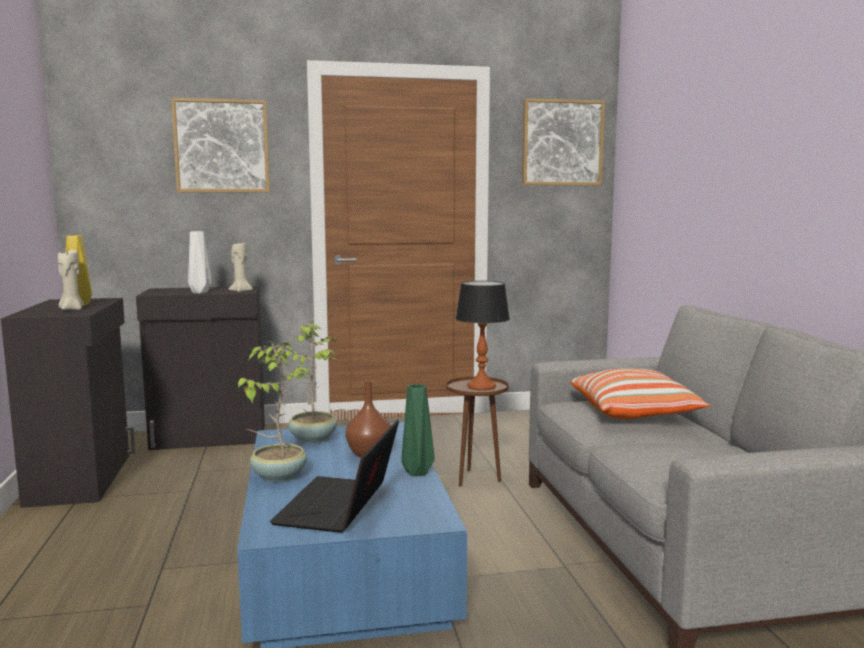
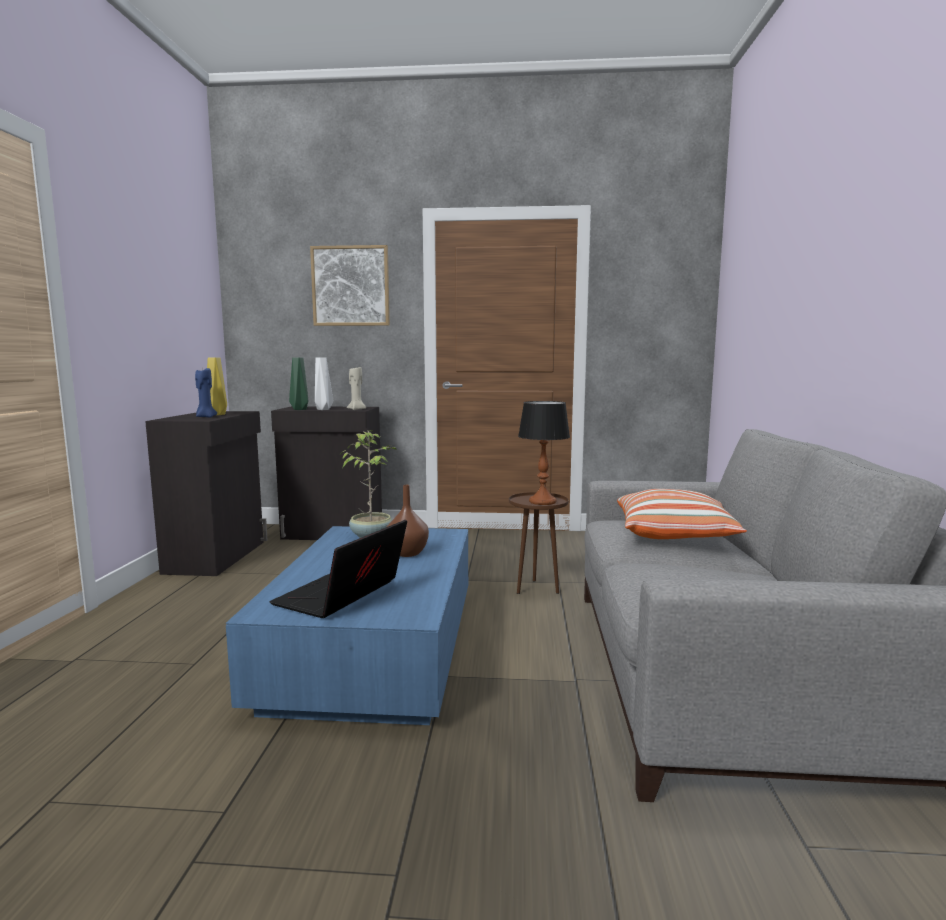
camera: 15 degrees right, 0 degrees up
(71, 309) = (205, 417): beige candle -> blue candle
(277, 476) = (314, 564): potted plant -> none
(418, 473) = (437, 573): green vase -> green vase (300, 409)
(562, 143) = (662, 275): picture -> none

